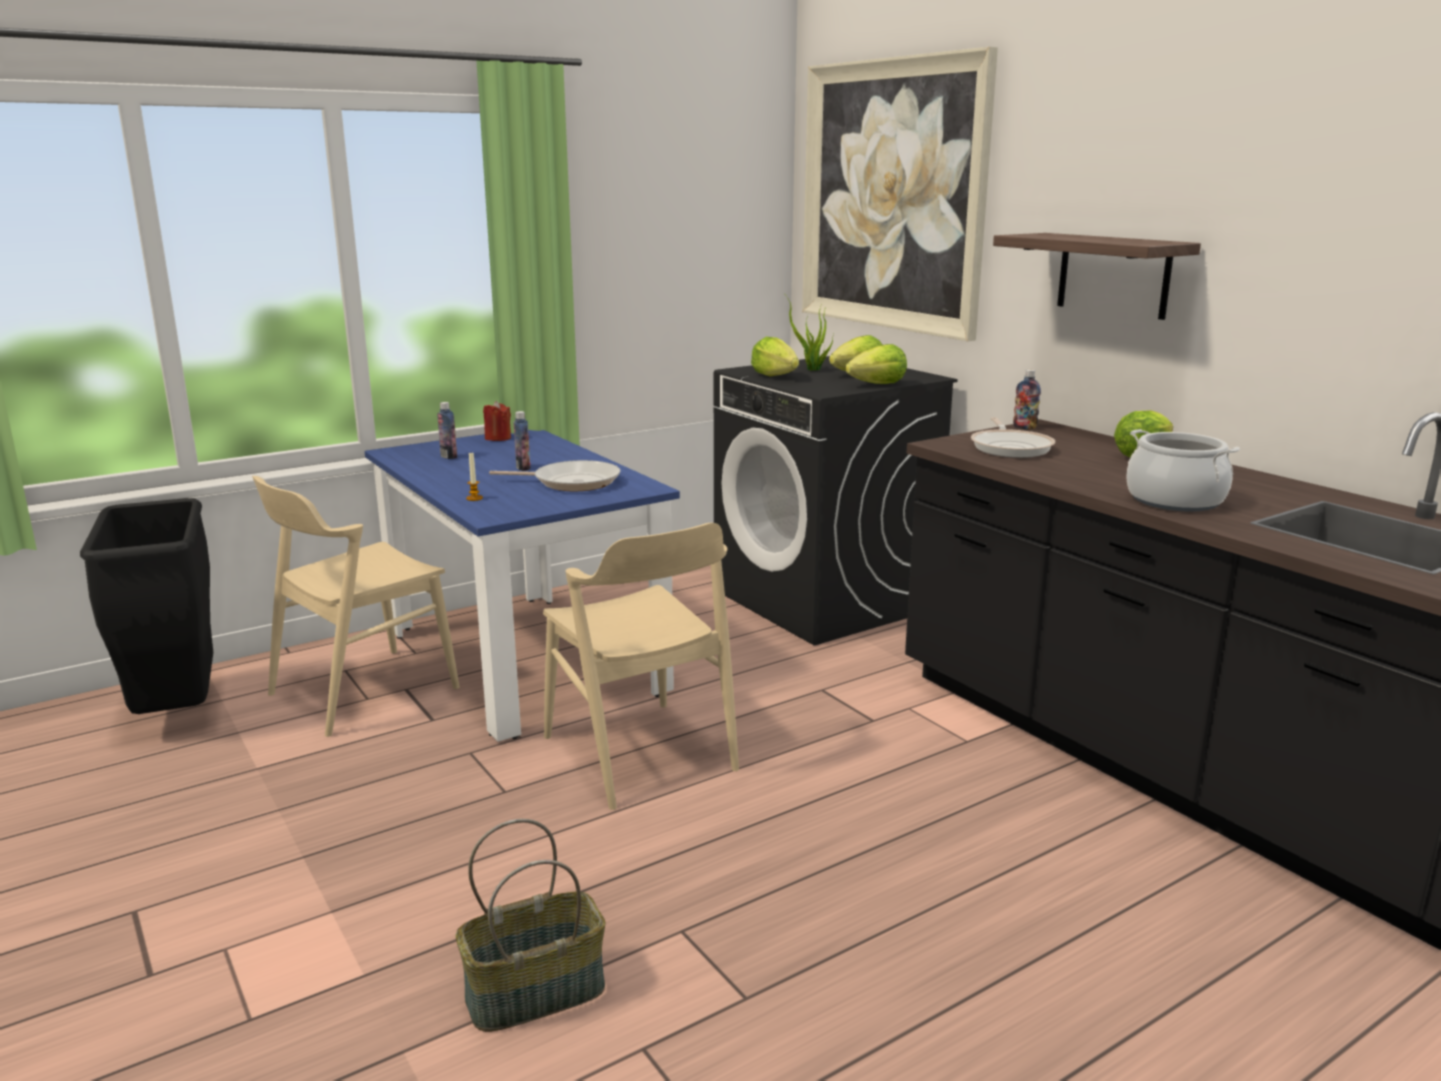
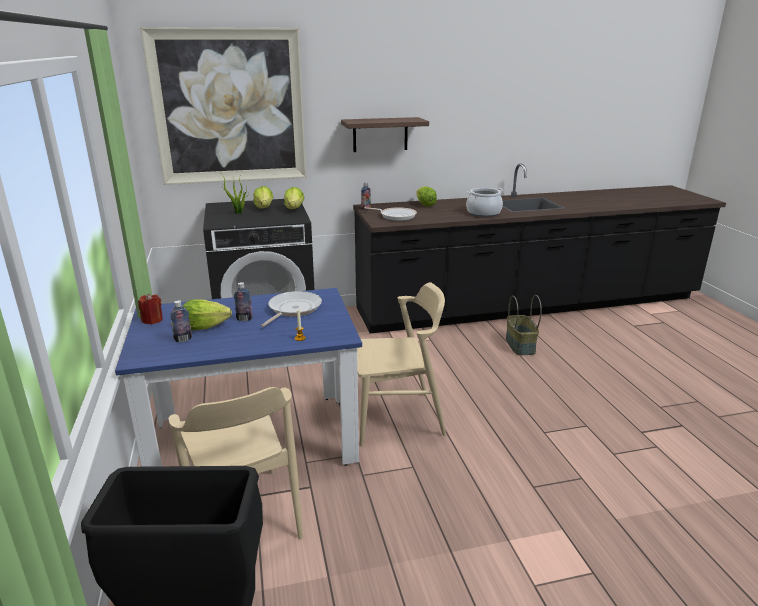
camera: 70 degrees left, 5 degrees up
(536, 991) = (579, 476): basket -> basket (519, 345)
(775, 376) = (244, 221): lettuce -> lettuce (204, 327)

